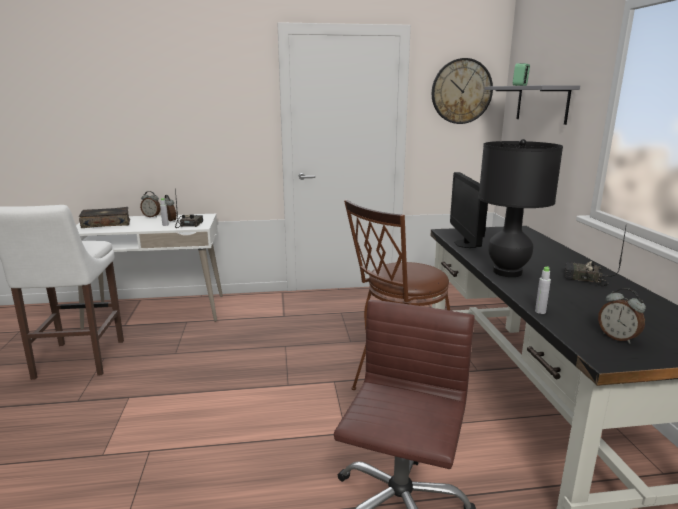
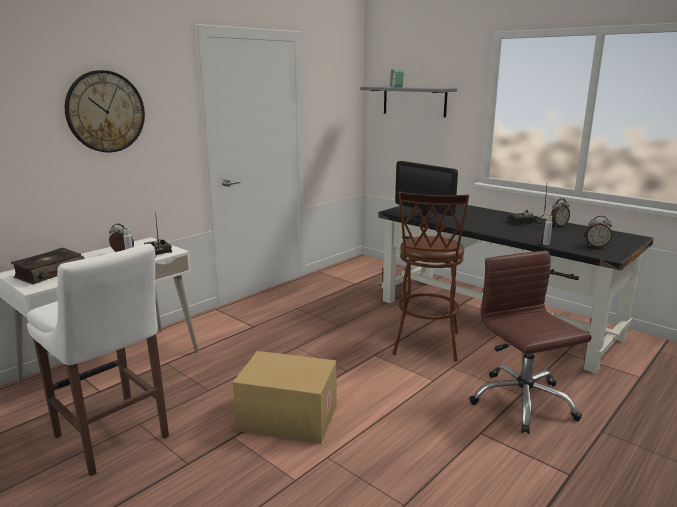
camera: 40 degrees left, 0 degrees up
(152, 216) = (85, 254): alarm clock -> alarm clock (558, 225)
(179, 402) = (286, 419): none -> cardboard box
(461, 91) = (337, 91): wall clock -> wall clock (105, 112)
(507, 272) = (485, 228): black table lamp -> none

